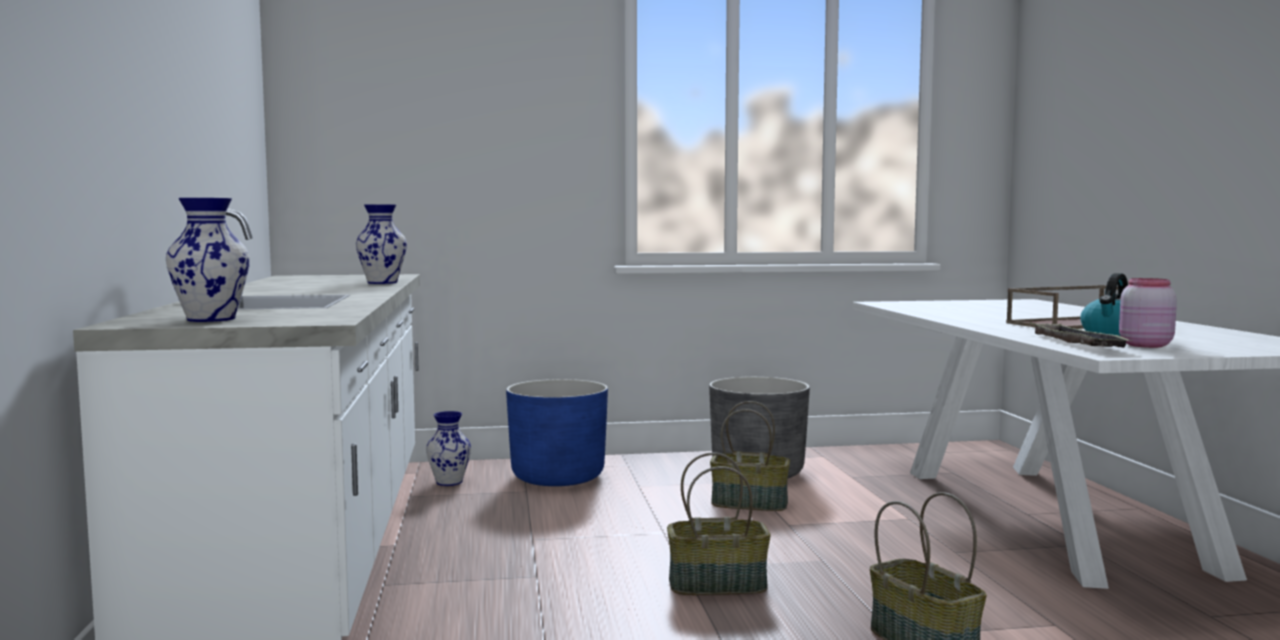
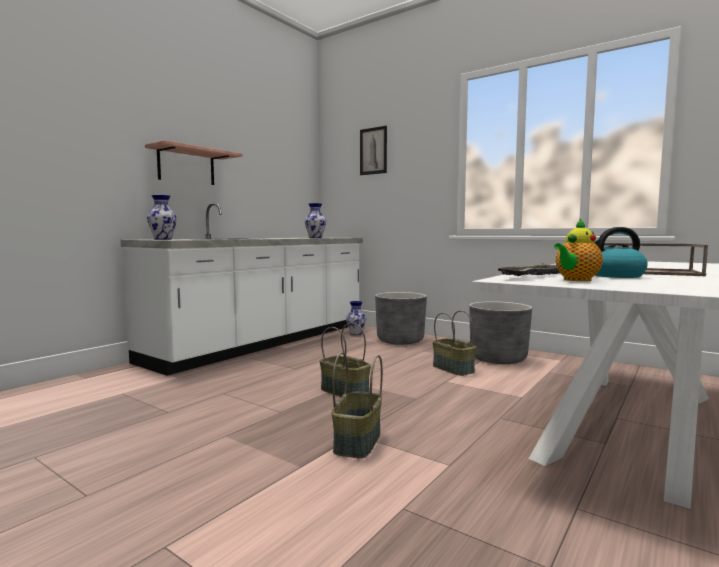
camera: 45 degrees right, 0 degrees up
(138, 106) = (186, 166): none -> shelf
(429, 88) = (373, 151): none -> picture
(558, 477) = (400, 340): blue planter -> grey planter
(1143, 345) = (575, 280): pink jar -> teapot

